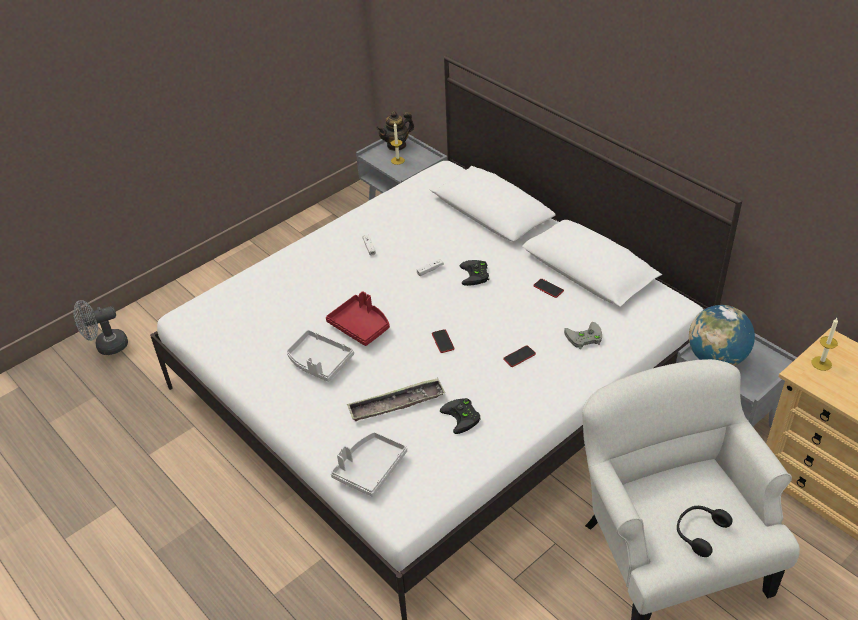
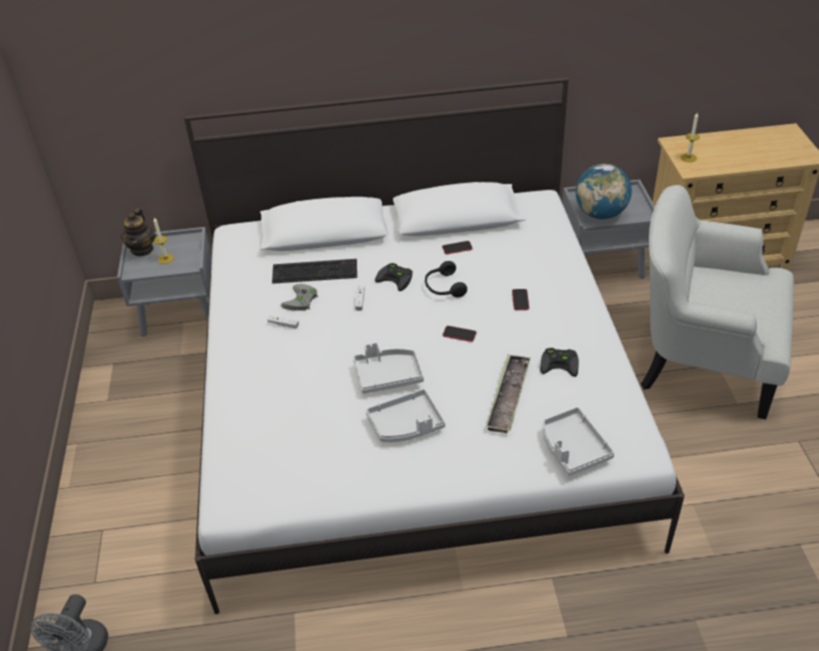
camera: 55 degrees left, 0 degrees up
(360, 326) = (387, 376): red tray -> grey tray
(442, 230) = (316, 271): none -> keyboard
(583, 338) = (532, 257): grey game controller -> grey game controller (301, 301)
(699, 532) = (758, 304): black headphones -> black headphones (443, 287)

